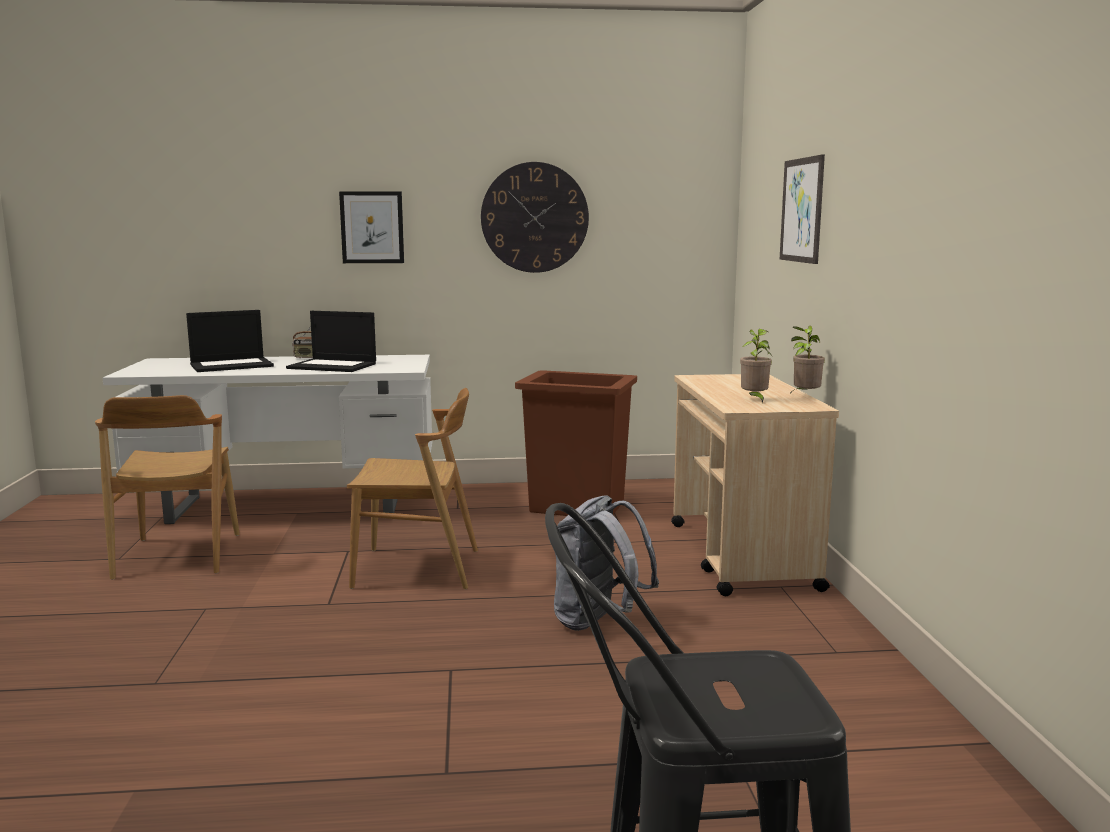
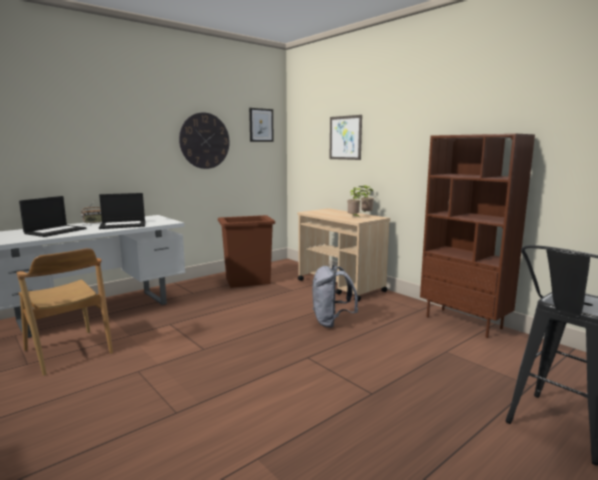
camera: 35 degrees left, 0 degrees up
(372, 227) = (121, 145): picture -> picture (261, 125)
(417, 569) = (220, 323): brown chair -> none
(902, 712) = (464, 322): none -> brown bookcase

